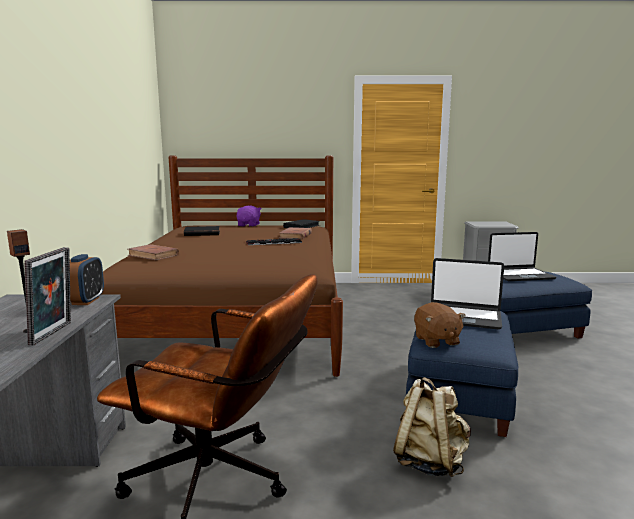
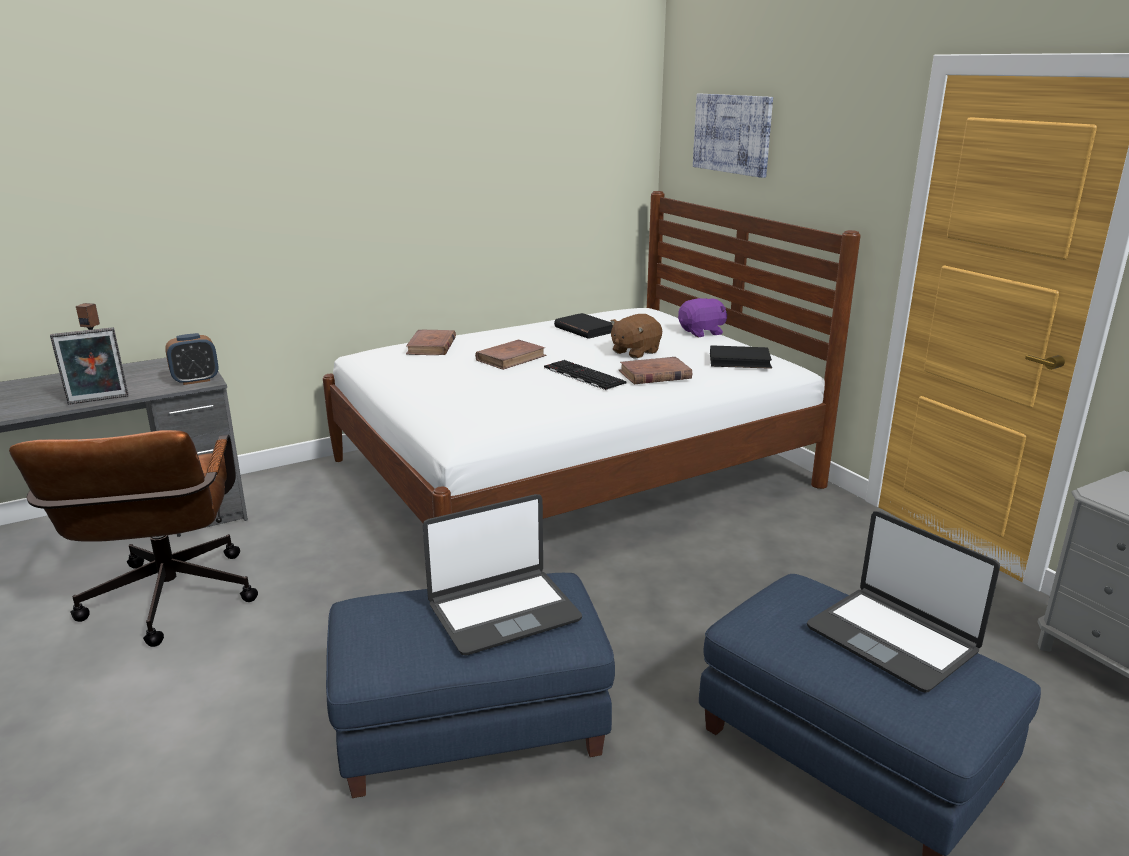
camera: 60 degrees right, 10 degrees up
(218, 247) = (511, 358): none -> brown book
(229, 117) = (732, 134): none -> picture
(239, 319) = (572, 473): brown bed -> white bed
(429, 462) = (254, 734): beige backpack -> none
(436, 341) = (376, 607): brown plush toy -> brown plush toy (634, 352)
(464, 317) = (503, 612): laptop -> laptop turned 105 degrees counterclockwise

